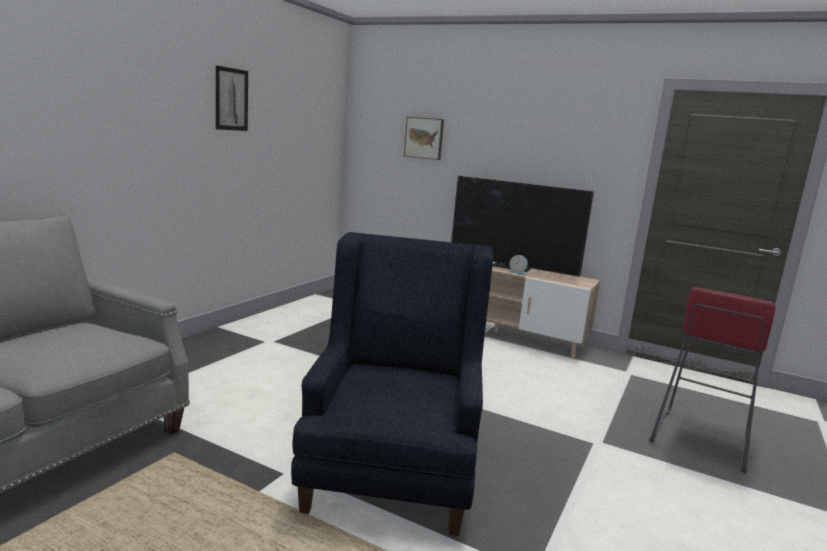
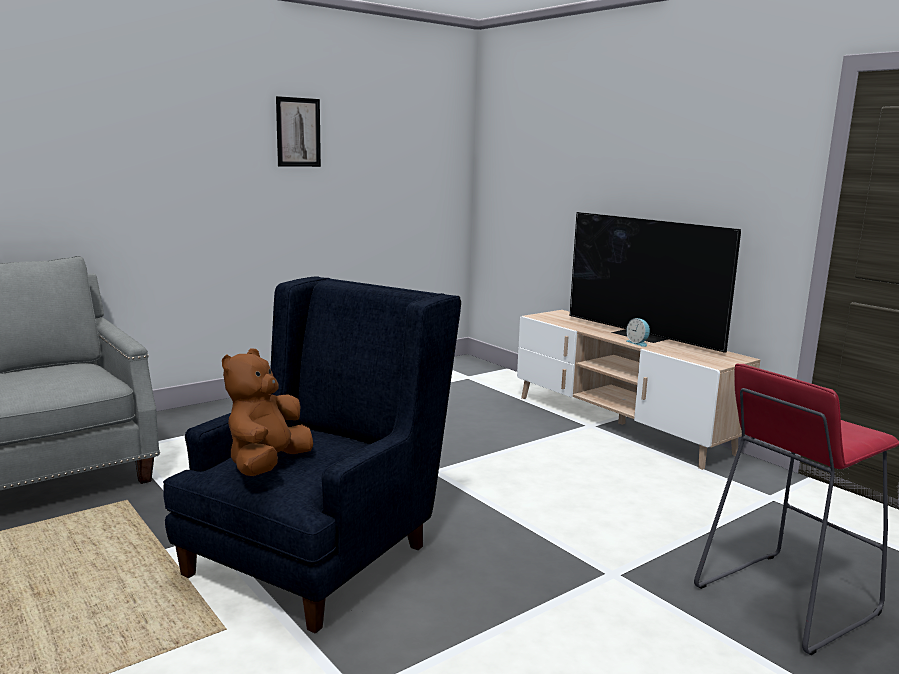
camera: 25 degrees right, 0 degrees up
(387, 401) = (267, 465): none -> brown plush toy
(424, 138) = (551, 165): picture -> none

